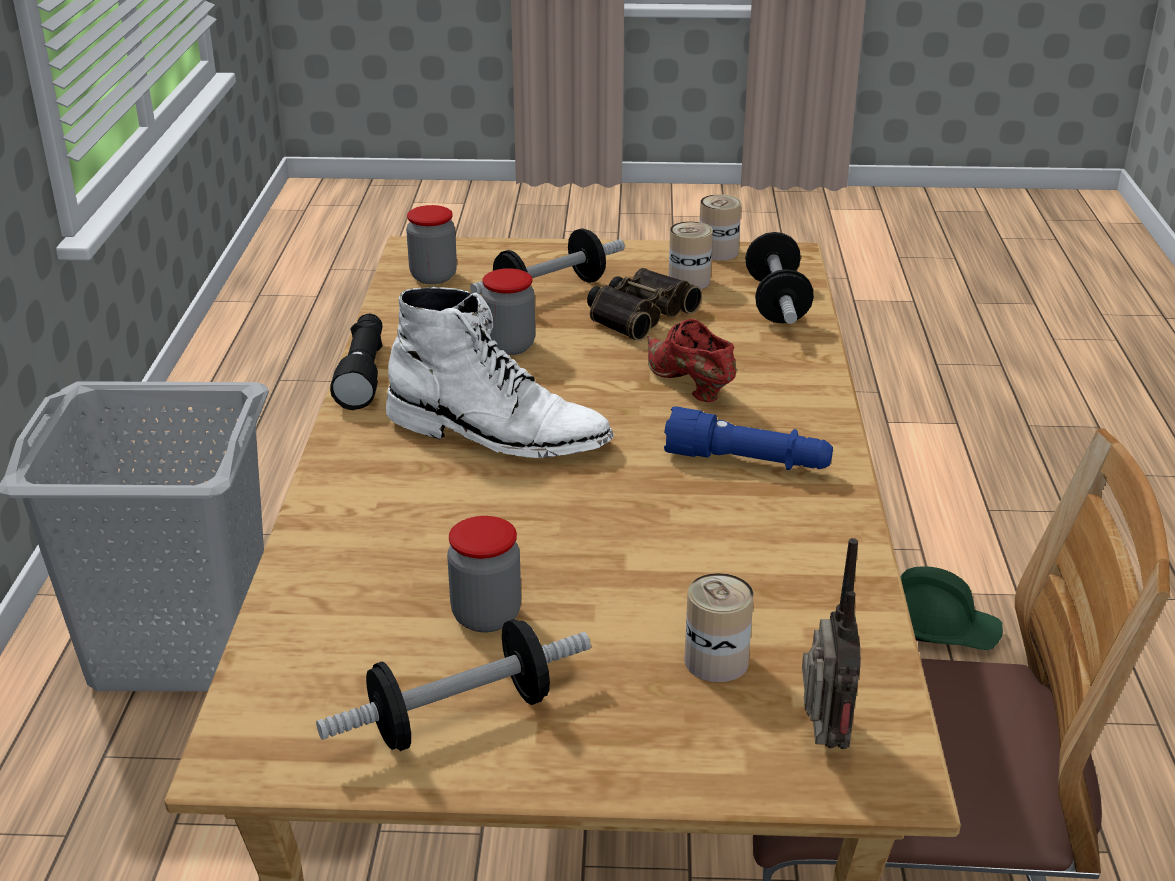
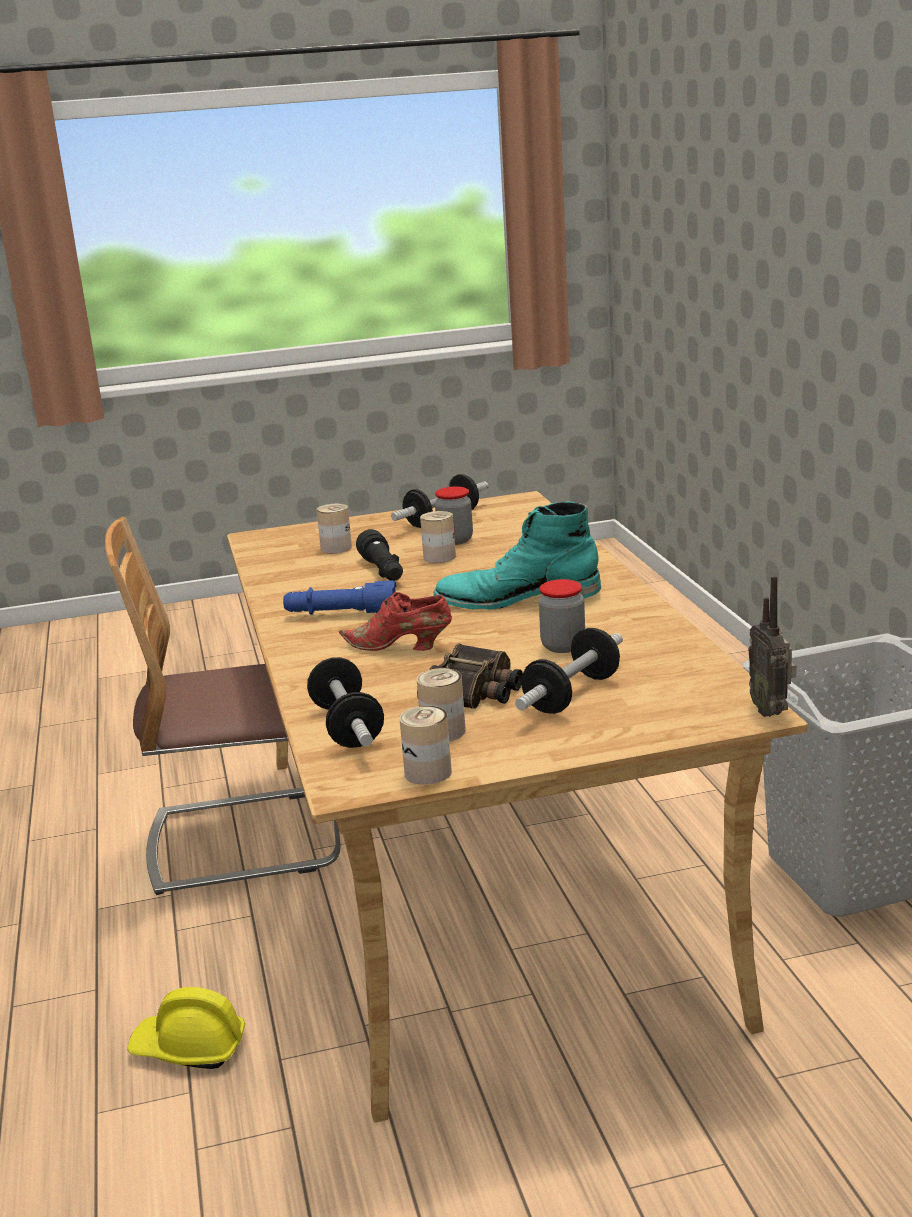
camera: 165 degrees right, 10 degrees down
(363, 373) = (652, 610): black flashlight -> black flashlight (383, 571)
(433, 277) = (698, 687): jar -> none
(498, 434) = (517, 598): white boot -> turquoise boot
(544, 567) = (439, 557): none -> can
(688, 385) = (401, 647): red shoe -> red shoe turned 150 degrees clockwise
(822, 740) = (283, 539): radio -> radio (771, 711)
(941, 630) = (189, 1048): green hard hat -> yellow hard hat

